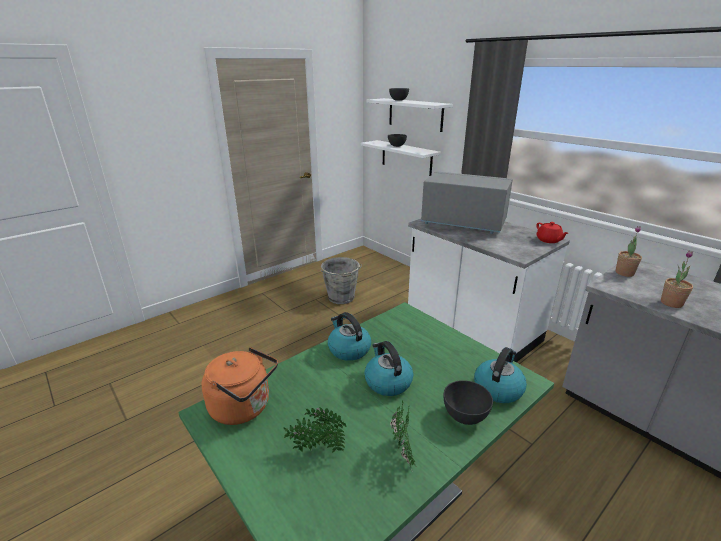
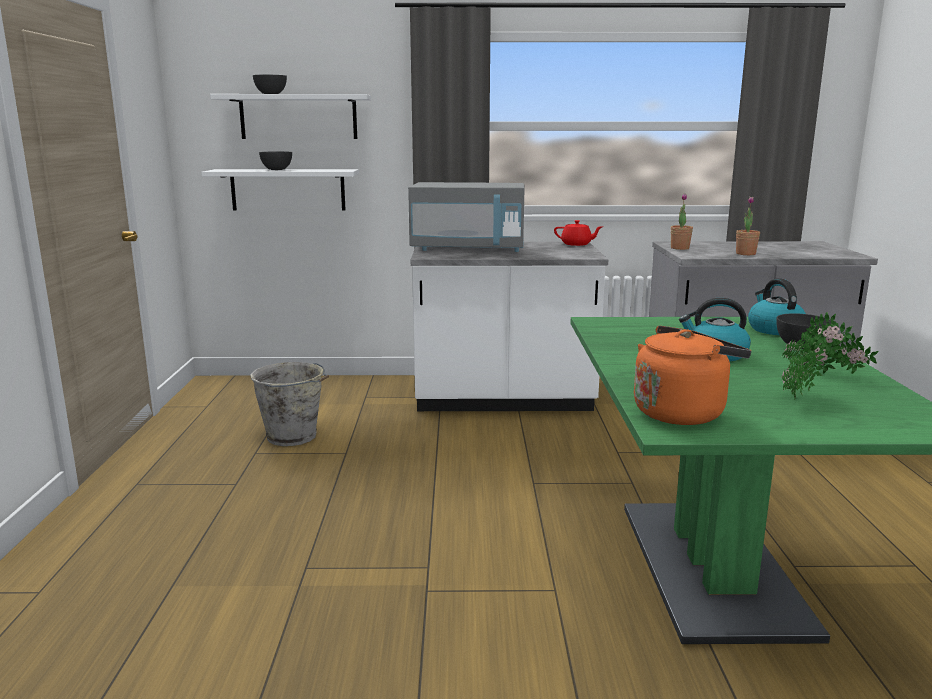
camera: 50 degrees left, 10 degrees down
(348, 349) = (631, 353): kettle -> none
(463, 223) = (468, 249): grey microwave -> grey microwave turned 150 degrees counterclockwise

